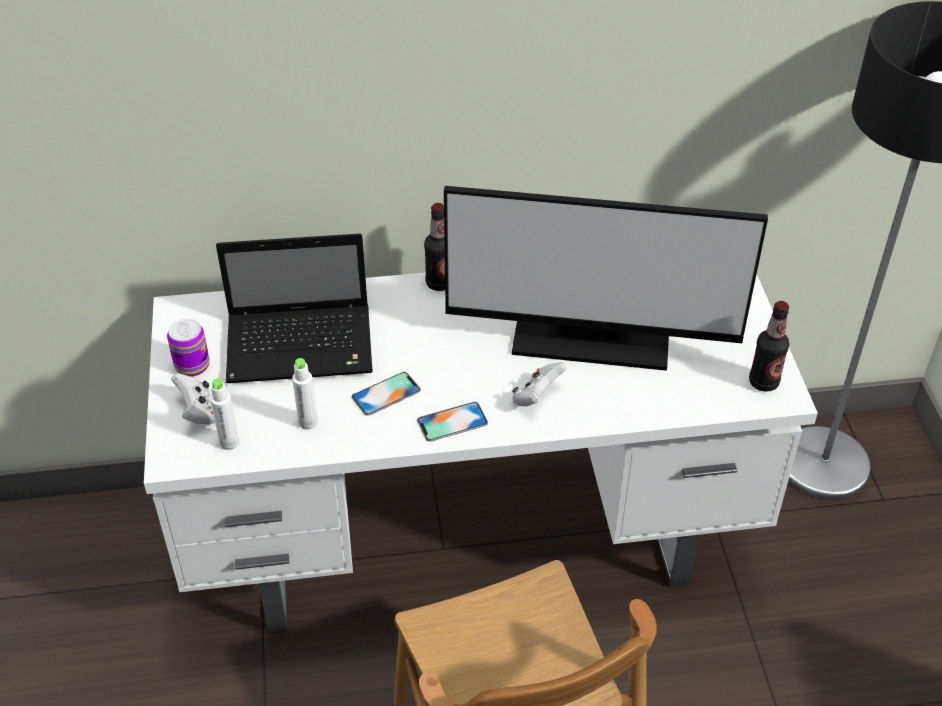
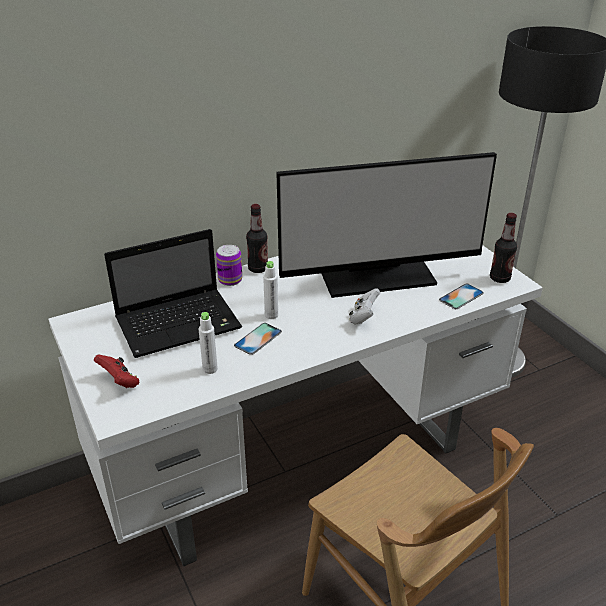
camera: 20 degrees left, 10 degrees down
(192, 365) = (100, 354): can -> can (230, 280)
(198, 412) = (120, 382): white game controller -> red game controller
(229, 442) = (155, 396): white bottle -> white bottle (271, 315)
(452, 422) = (315, 344): phone -> phone (461, 296)

